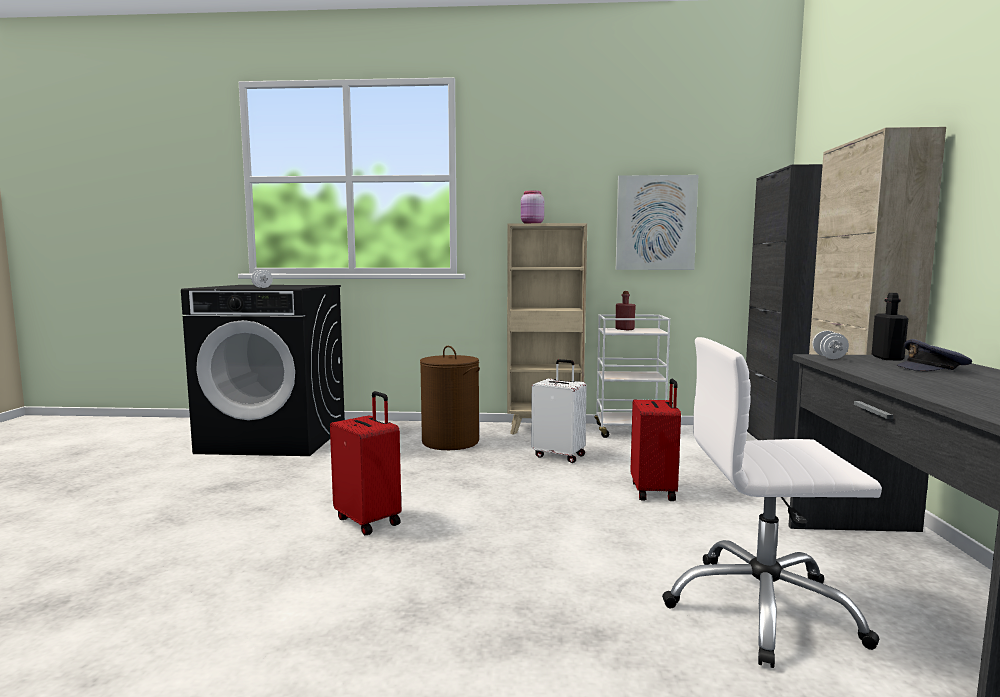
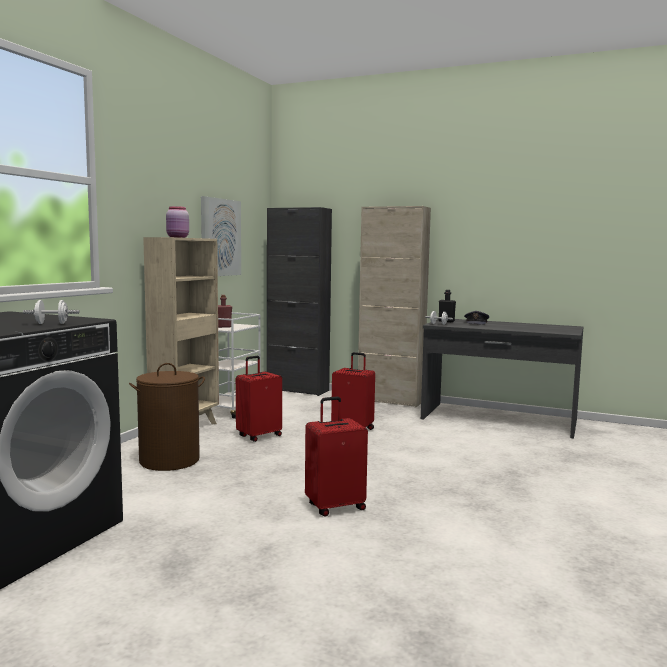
camera: 70 degrees left, 0 degrees up
(559, 455) = (259, 436): white suitcase -> red suitcase
(762, 609) = (498, 443): white office chair -> none

